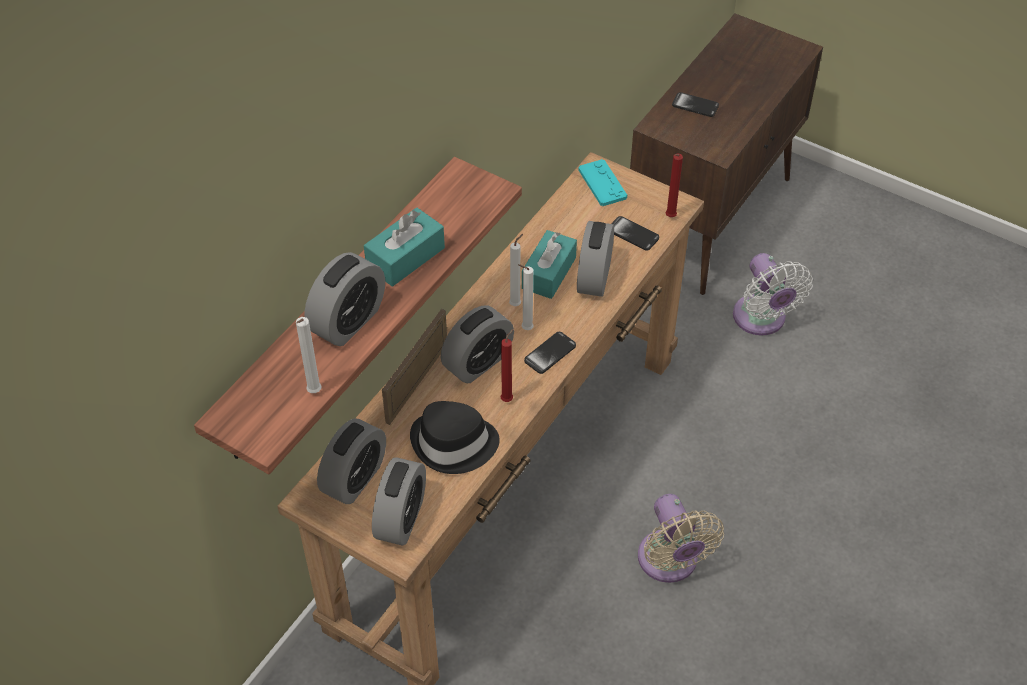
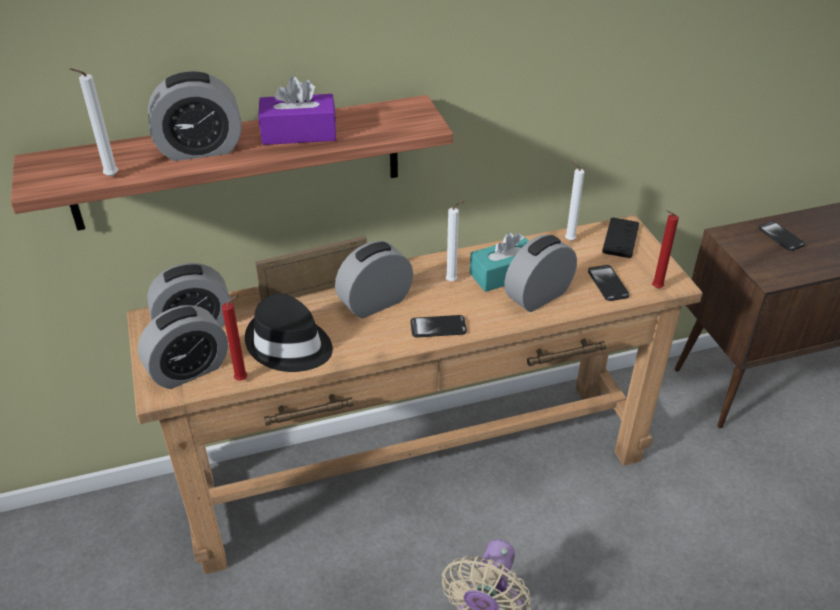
camera: 40 degrees right, 10 degrees down
(405, 257) = (299, 133): turquoise tissue box -> purple tissue box
(478, 363) = (375, 303): alarm clock -> alarm clock turned 150 degrees clockwise
(508, 399) = (367, 339): red candle -> red candle (243, 379)
(525, 329) = (439, 300): white candle -> white candle (568, 239)
(602, 184) = (620, 239): turquoise game controller -> black game controller
(761, 320) = (758, 477): white fan -> none

